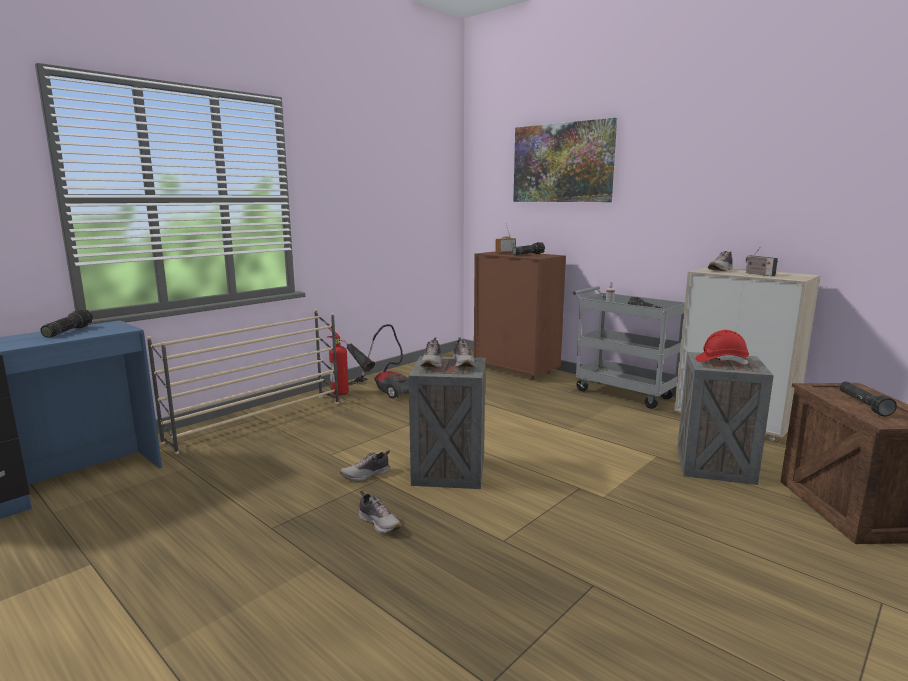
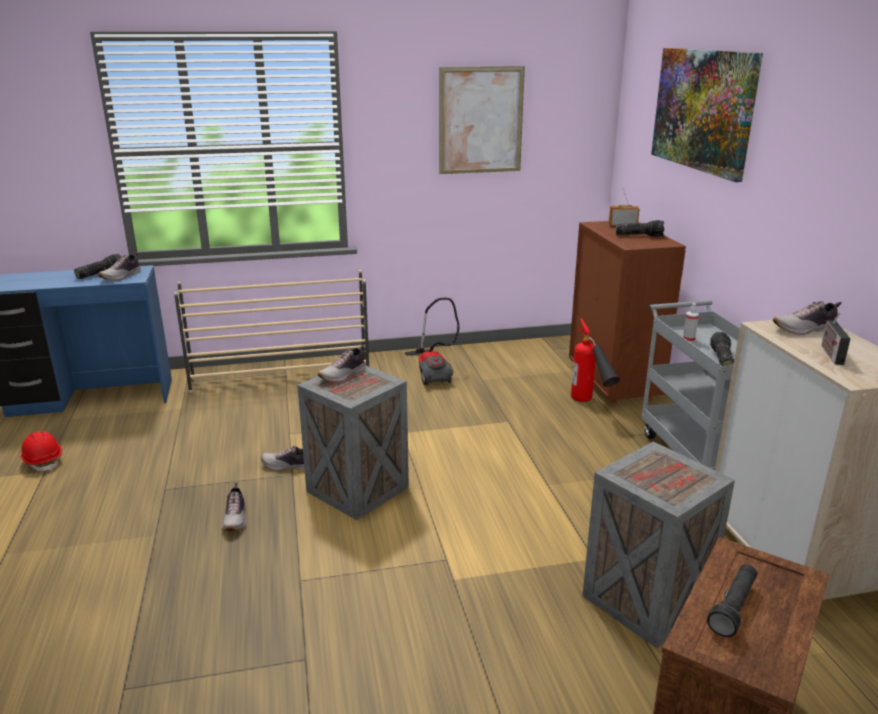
camera: 35 degrees right, 10 degrees up
(350, 396) = (391, 369): fire extinguisher -> fire extinguisher (590, 406)
(385, 182) = (481, 120): none -> picture
(463, 364) = (369, 384): shoe -> shoe (122, 276)
(721, 362) = (657, 472): red hard hat -> red hard hat (43, 461)

